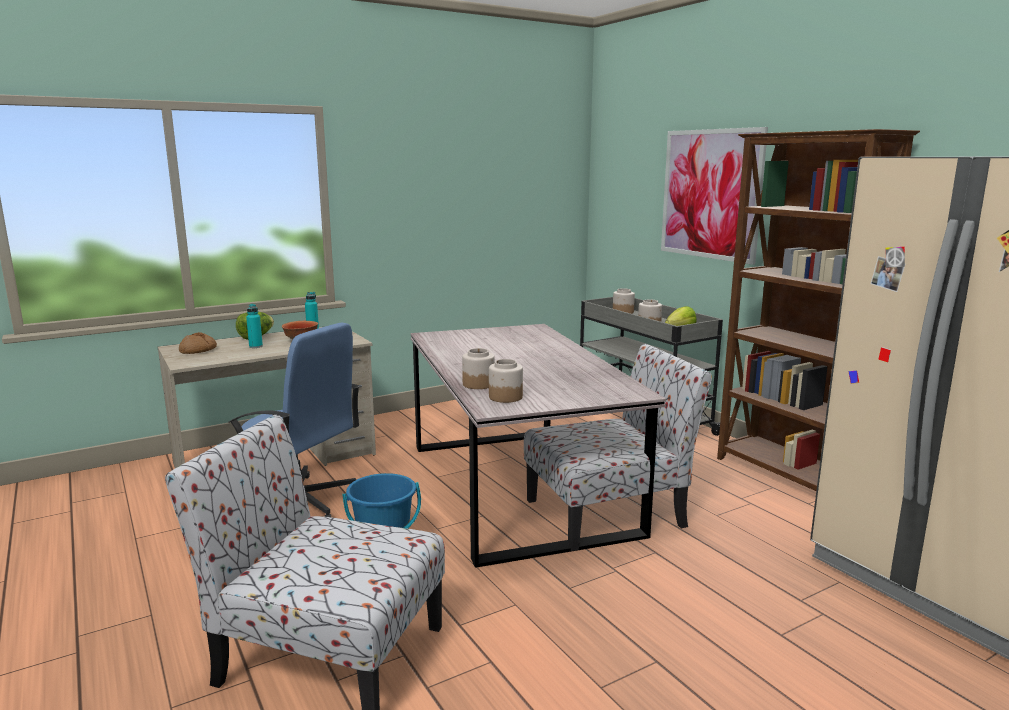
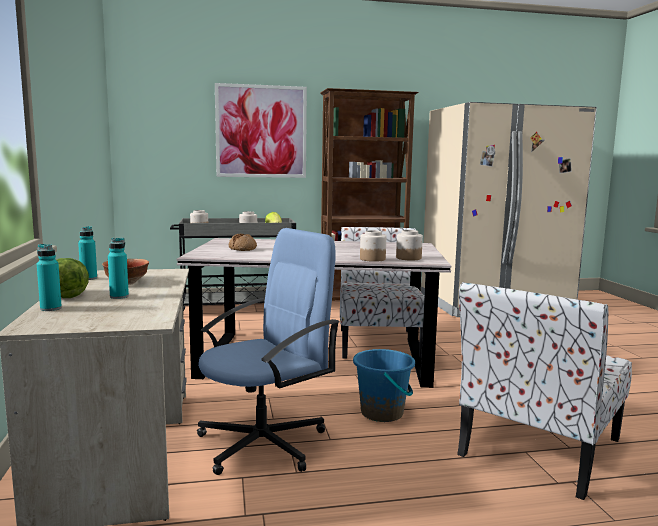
camera: 70 degrees left, 5 degrees down
(198, 350) = (82, 317): bread -> bread (243, 249)
(218, 342) = (51, 308): none -> turquoise bottle

